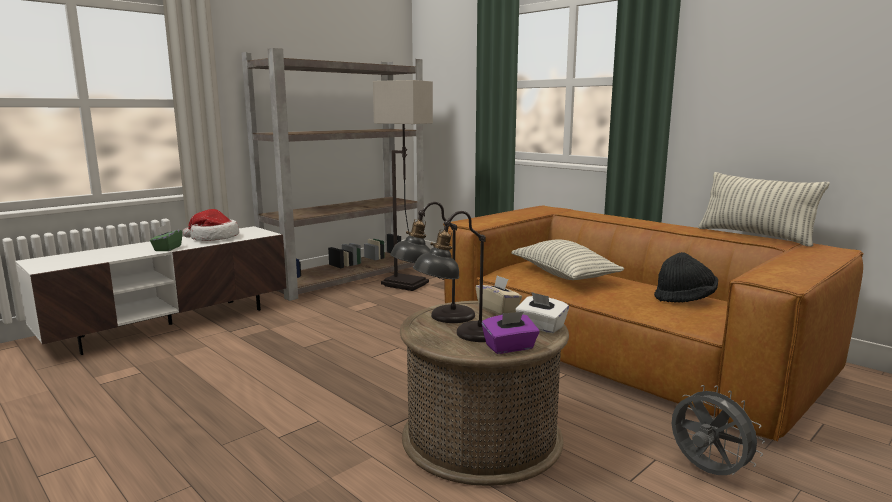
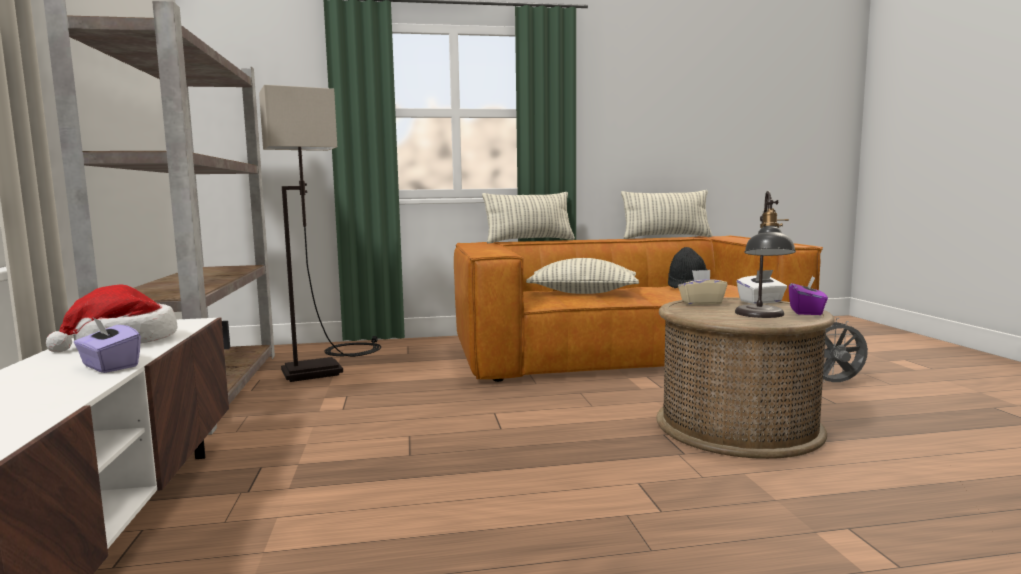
camera: 55 degrees left, 5 degrees down
(167, 248) = (109, 366): green tissue box -> purple tissue box
(435, 318) = (707, 315): grey table lamp -> none
(600, 214) = (529, 241): none -> pillow

